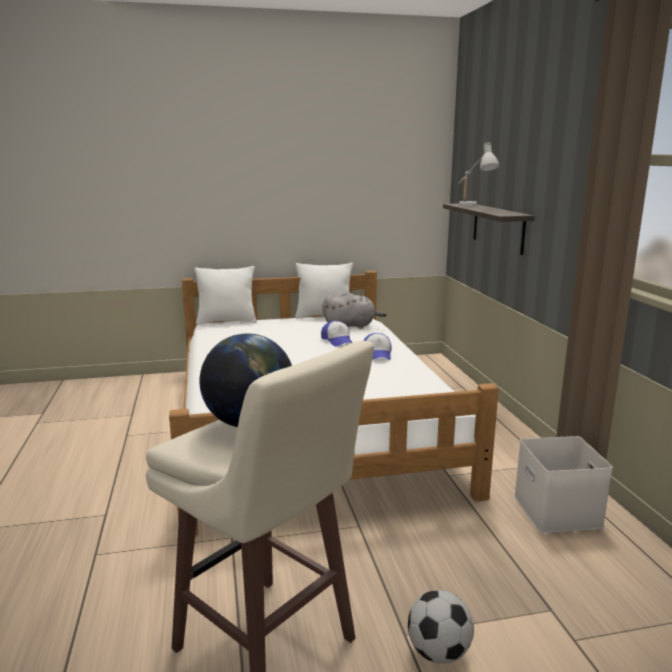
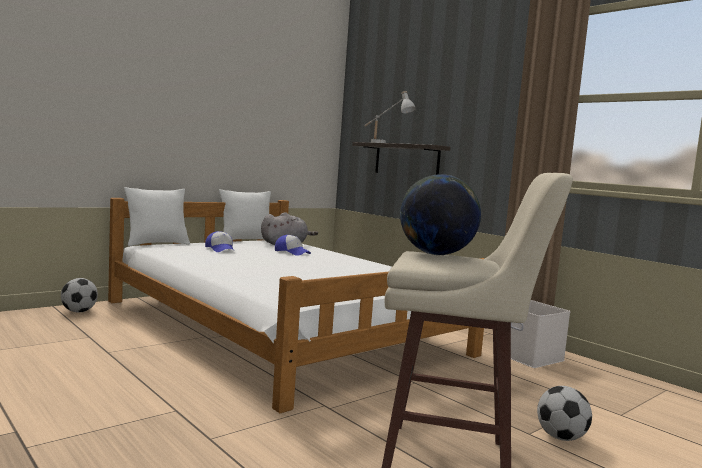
camera: 30 degrees left, 10 degrees down
(154, 383) = (79, 311): none -> football
(377, 354) = (341, 259): cap -> cap (221, 249)

